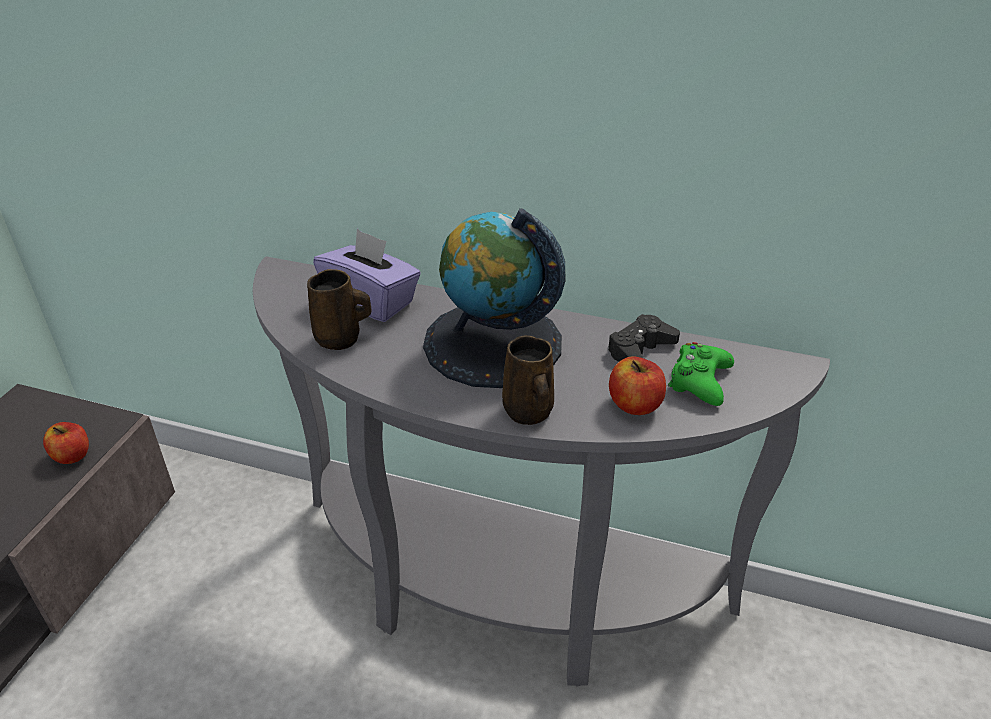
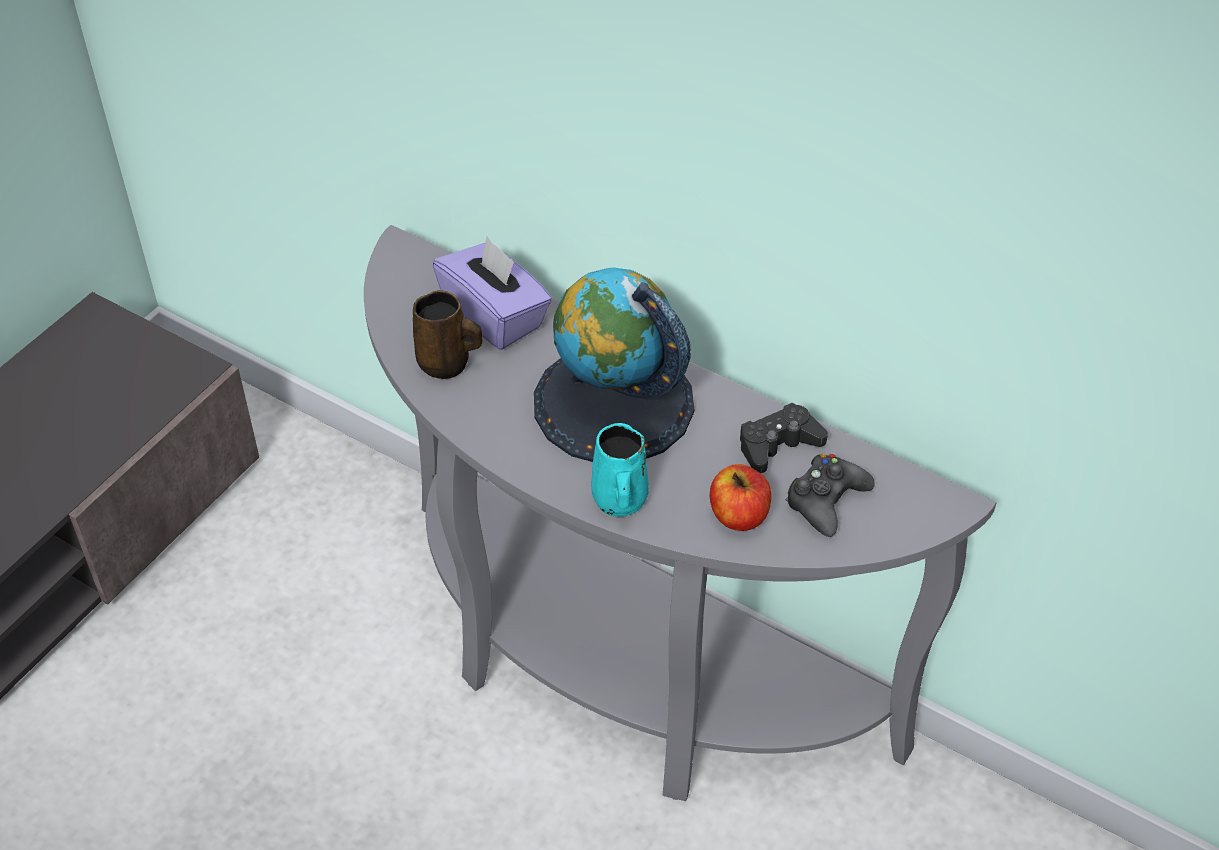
camera: 15 degrees right, 10 degrees up
(72, 456) = (146, 405): apple -> none
(529, 413) = (619, 501): brown mug -> turquoise mug
(699, 381) = (826, 500): green game controller -> black game controller

